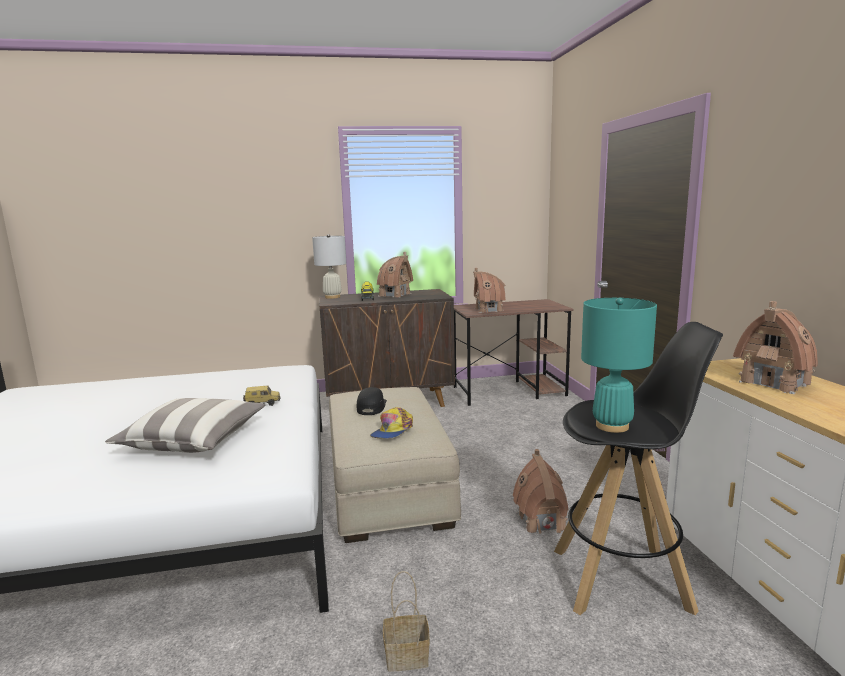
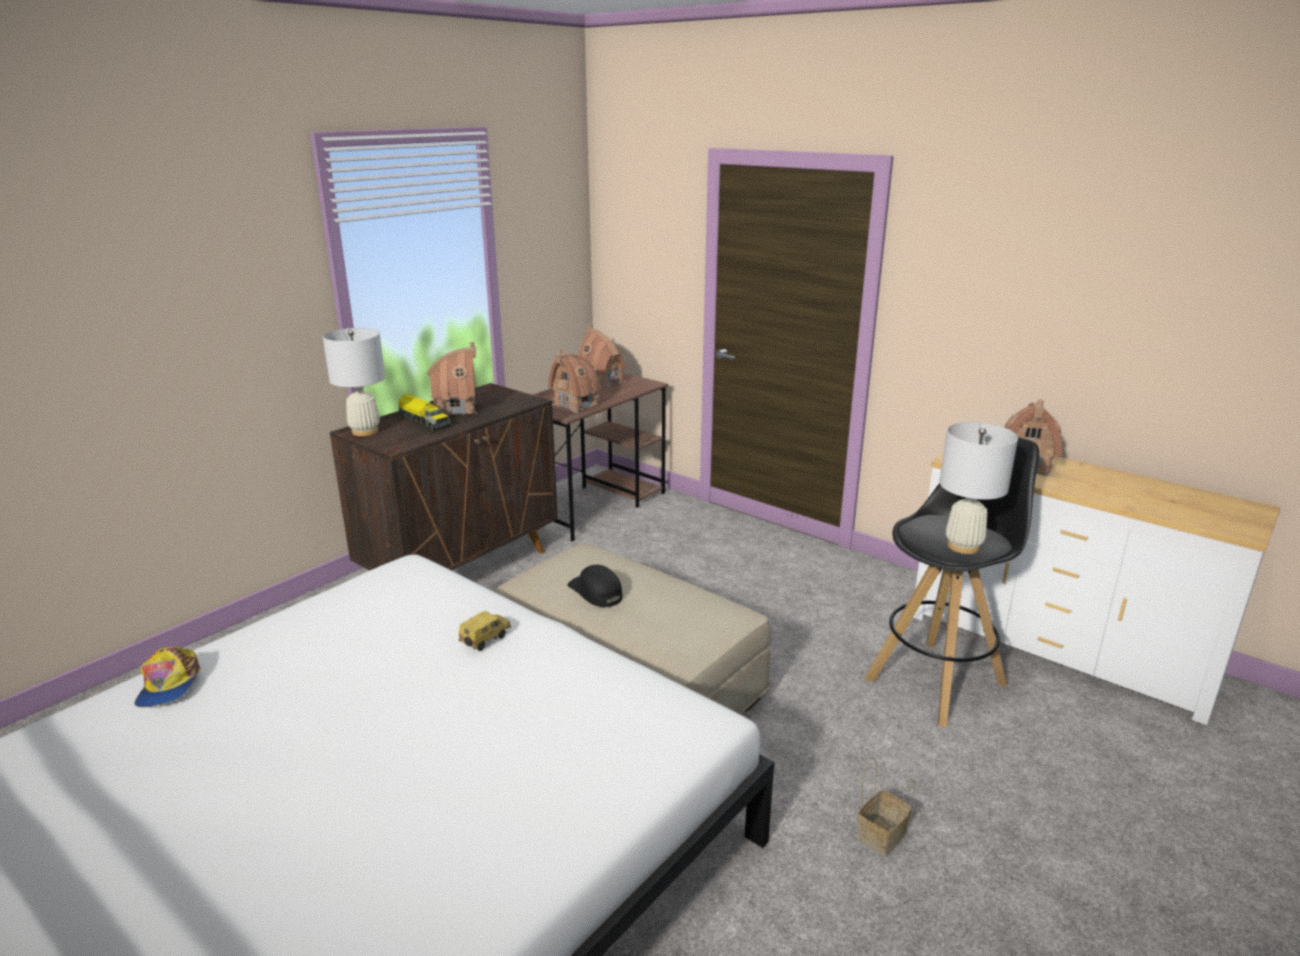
camera: 40 degrees left, 10 degrees up
(193, 441) = (506, 729): pillow -> none
(392, 431) = (678, 616): cap -> cap (169, 685)
(541, 521) = (820, 655): toy house -> toy house (603, 382)
(612, 426) = (963, 546): turquoise table lamp -> white table lamp

